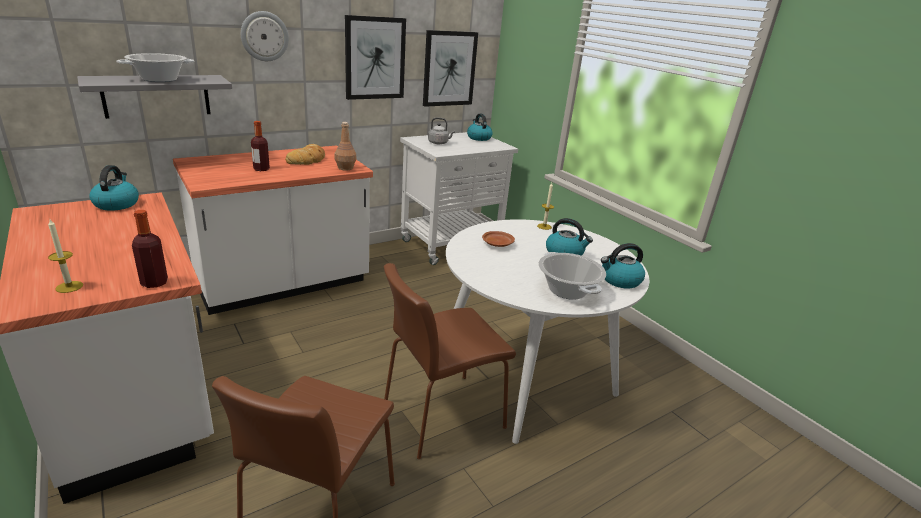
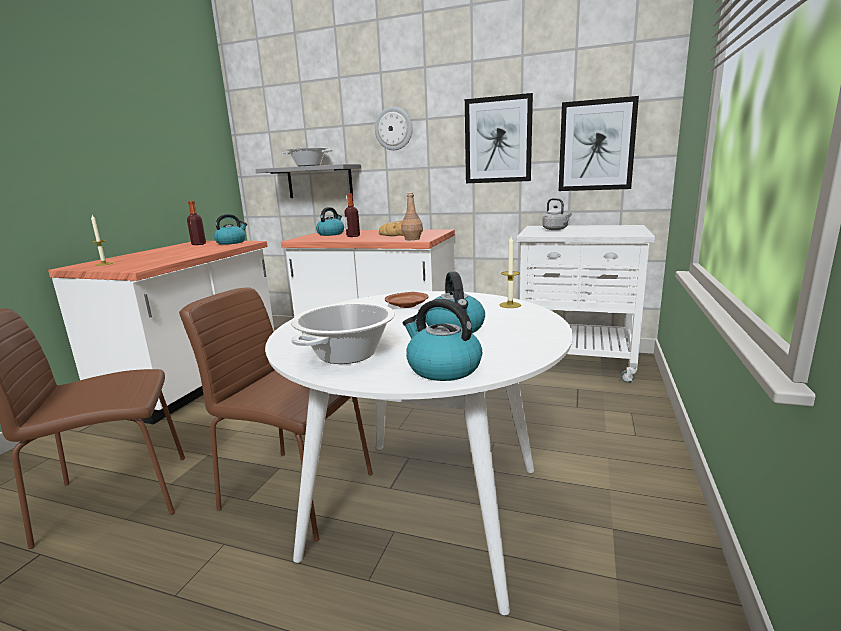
camera: 55 degrees right, 10 degrees down
(154, 283) = (125, 268): bottle -> bottle (199, 244)
(478, 138) = (623, 228): kettle -> kettle (331, 234)

